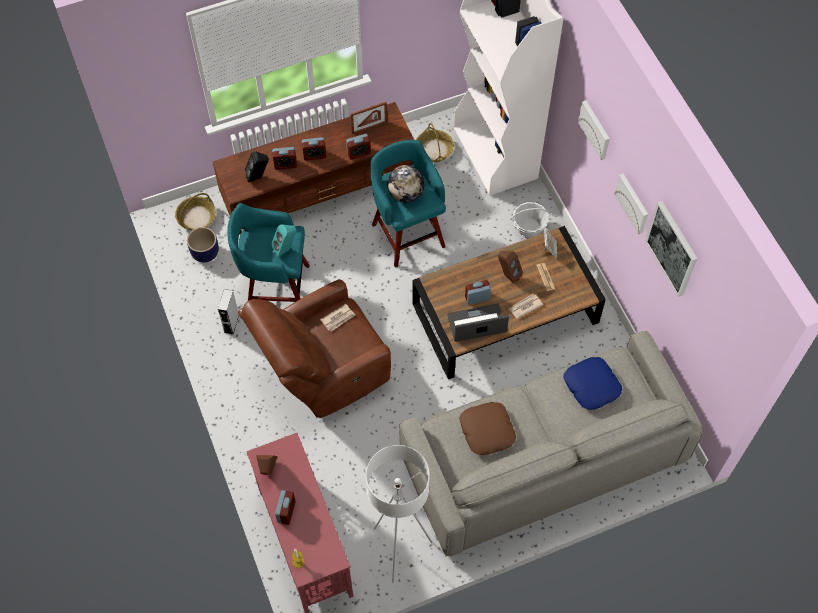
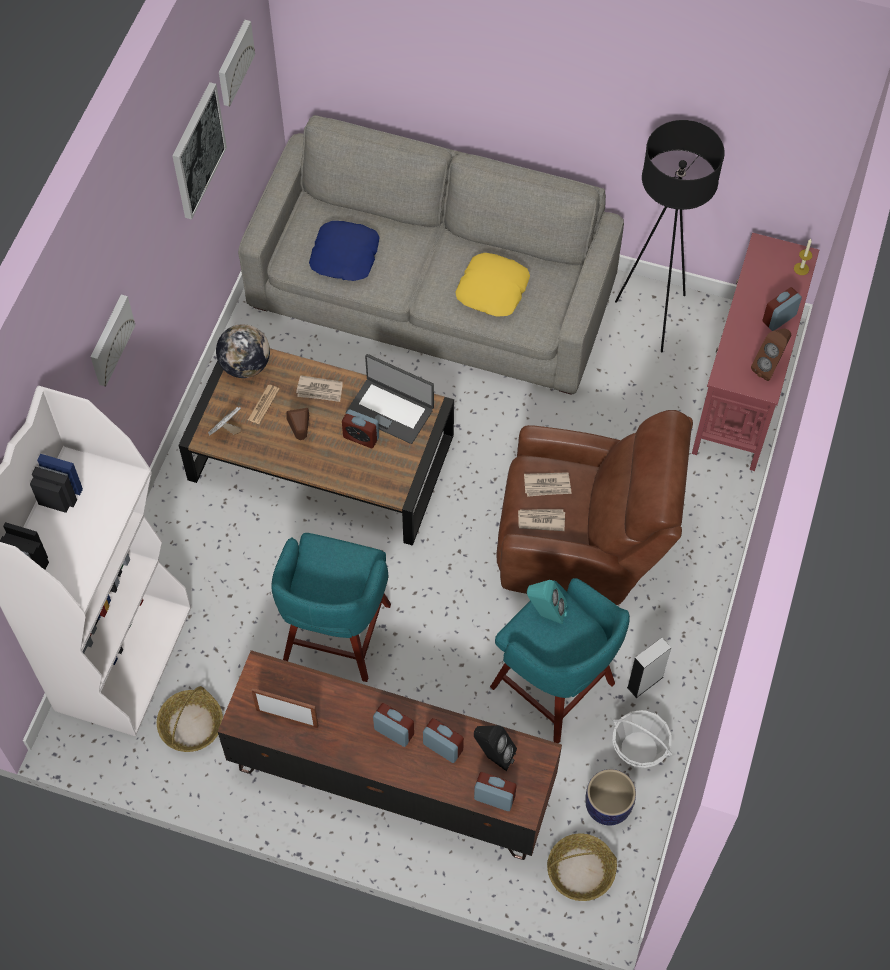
camera: 140 degrees left, 0 degrees up
(351, 339) = (547, 485): none -> newspaper
(359, 153) = (335, 690): alarm clock -> alarm clock (494, 798)
(399, 549) = (653, 317): white floor lamp -> black floor lamp
(406, 194) = (337, 576): globe -> globe (245, 365)
(486, 431) = (493, 290): brown pillow -> yellow pillow
(529, 228) = (190, 532): basket -> basket (639, 749)
(633, 203) = (162, 251): picture -> picture (233, 62)

